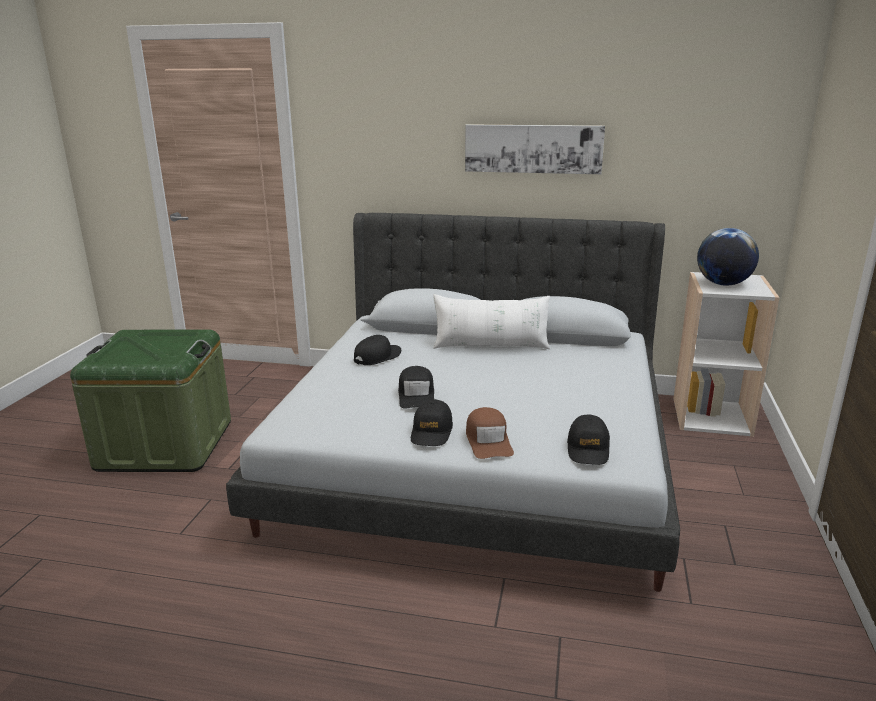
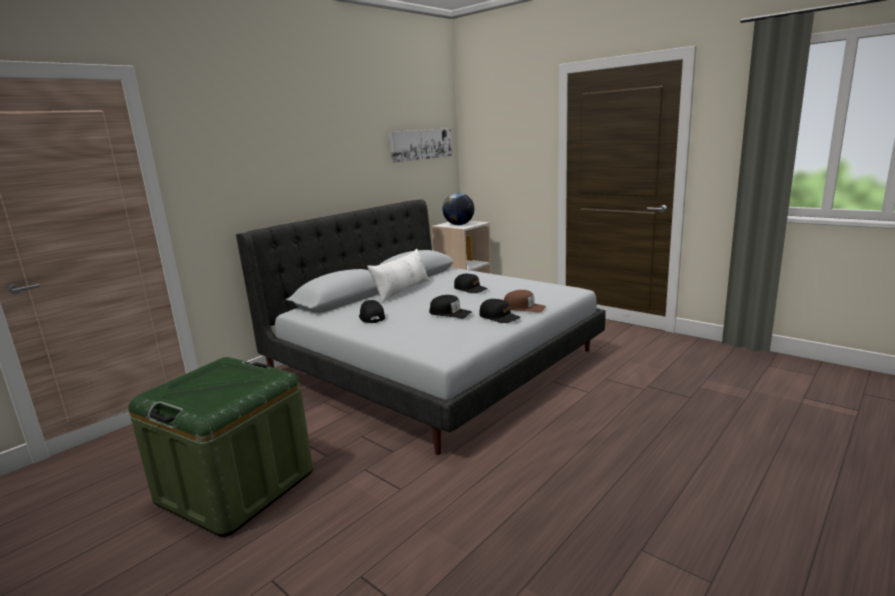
camera: 60 degrees left, 5 degrees down
(533, 148) = (344, 163): picture -> picture (421, 144)
(588, 449) = (552, 293): black cap -> black cap (470, 289)

